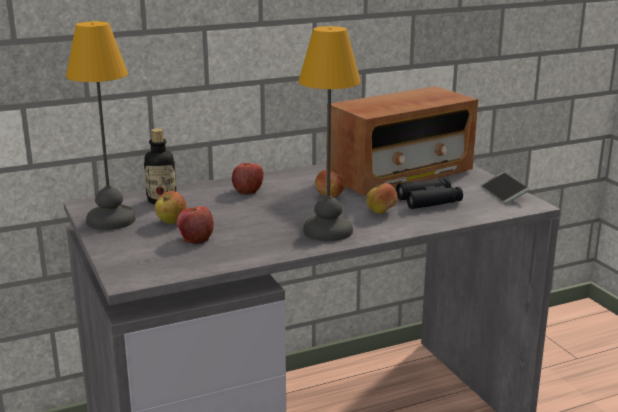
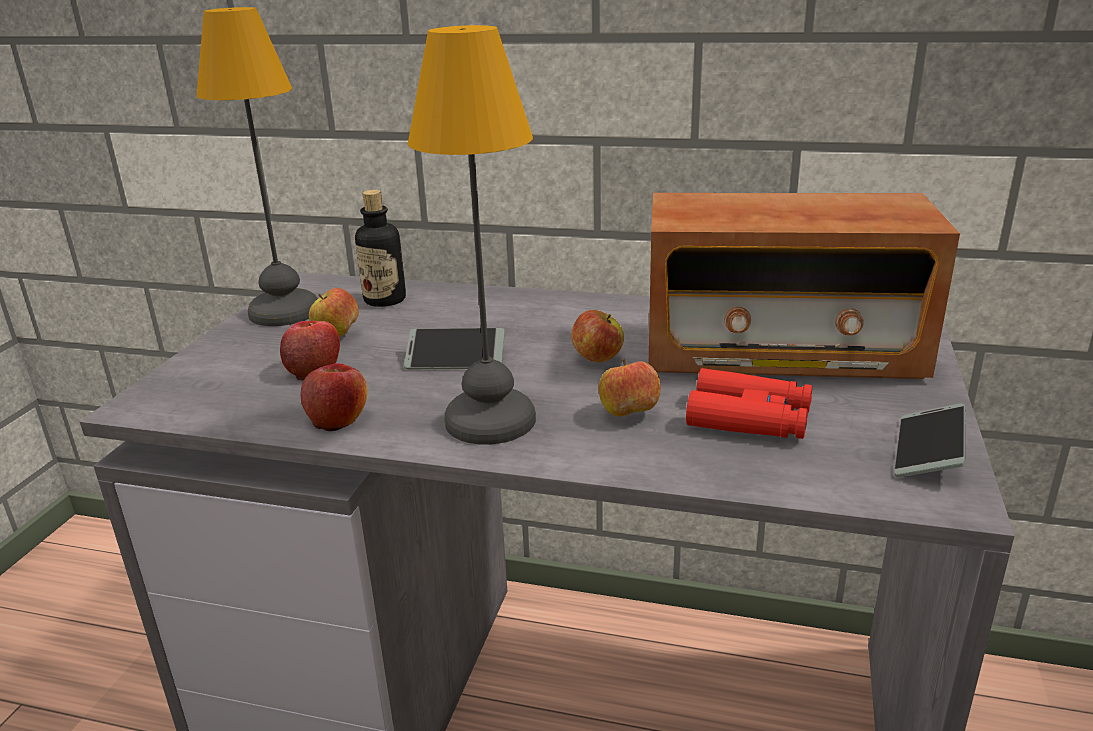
camera: 40 degrees right, 5 degrees up
(248, 190) = (509, 314): apple -> apple (338, 419)
(261, 214) = (455, 359): none -> phone
(429, 200) = (749, 419): black binoculars -> red binoculars

